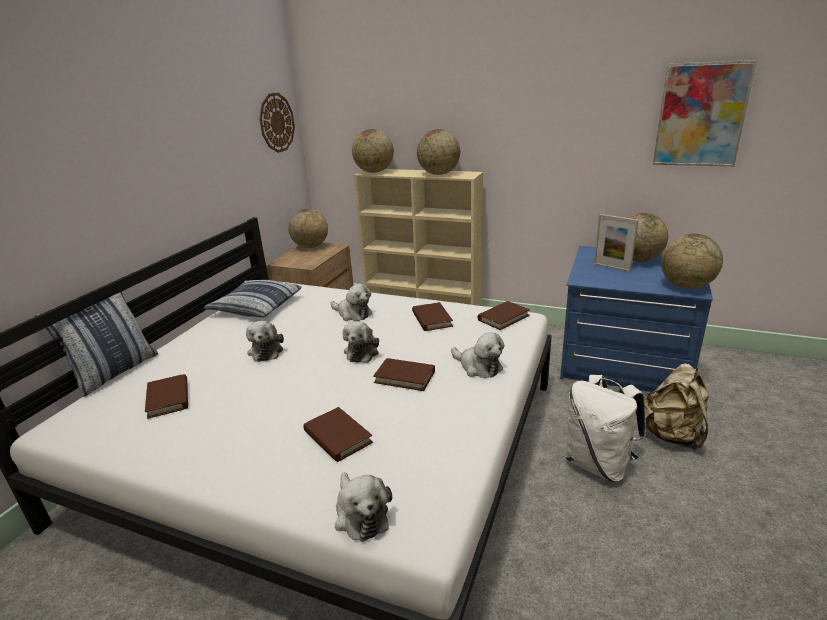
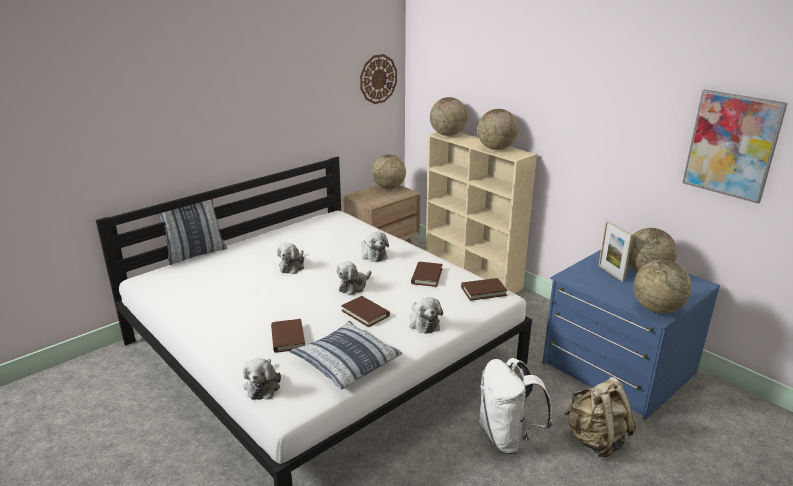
camera: 25 degrees right, 0 degrees up
(168, 398) = (212, 281): brown book -> none
(256, 306) = (312, 230): pillow -> pillow (346, 362)

